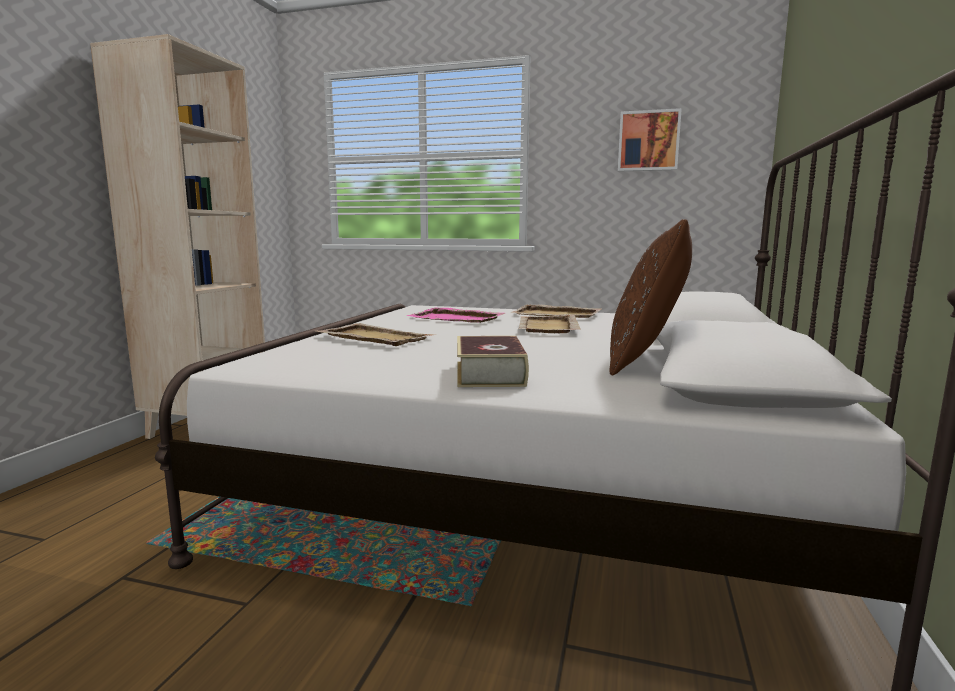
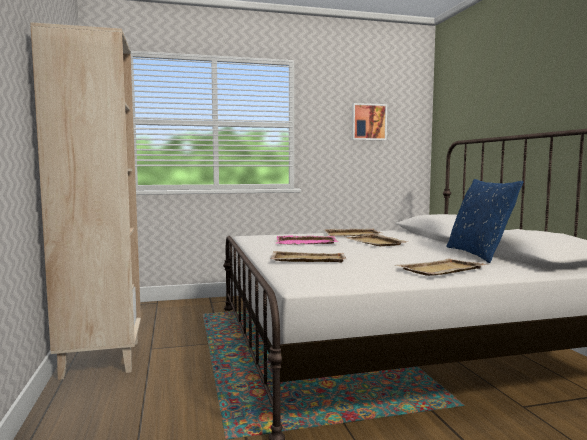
camera: 30 degrees left, 5 degrees down
(489, 374) = (441, 270): book -> beige tray
(647, 361) = (479, 254): brown pillow -> blue pillow

